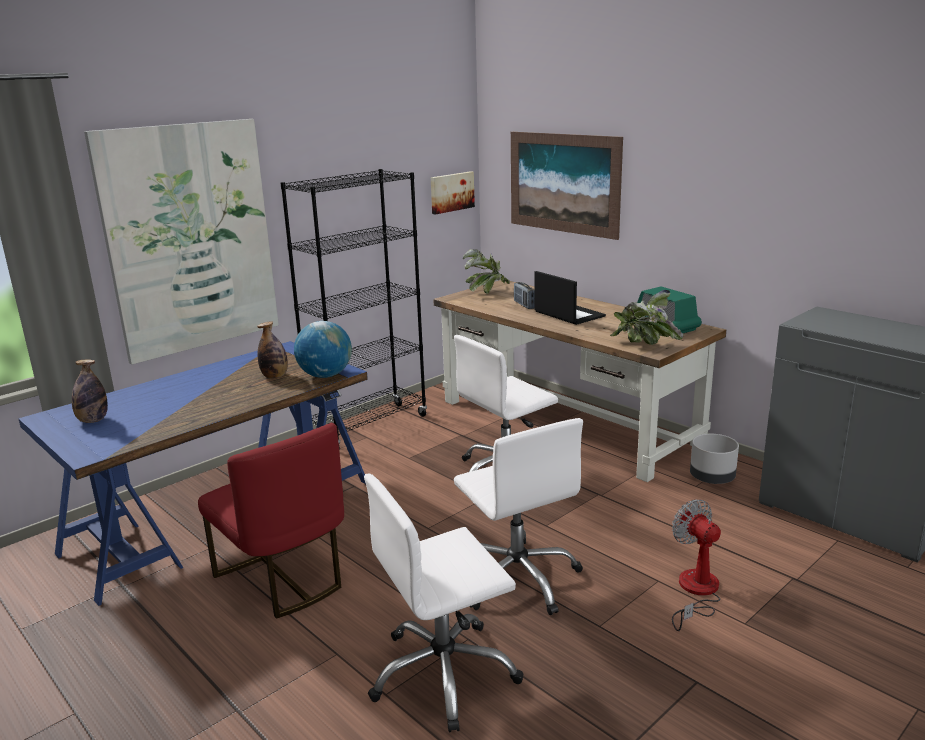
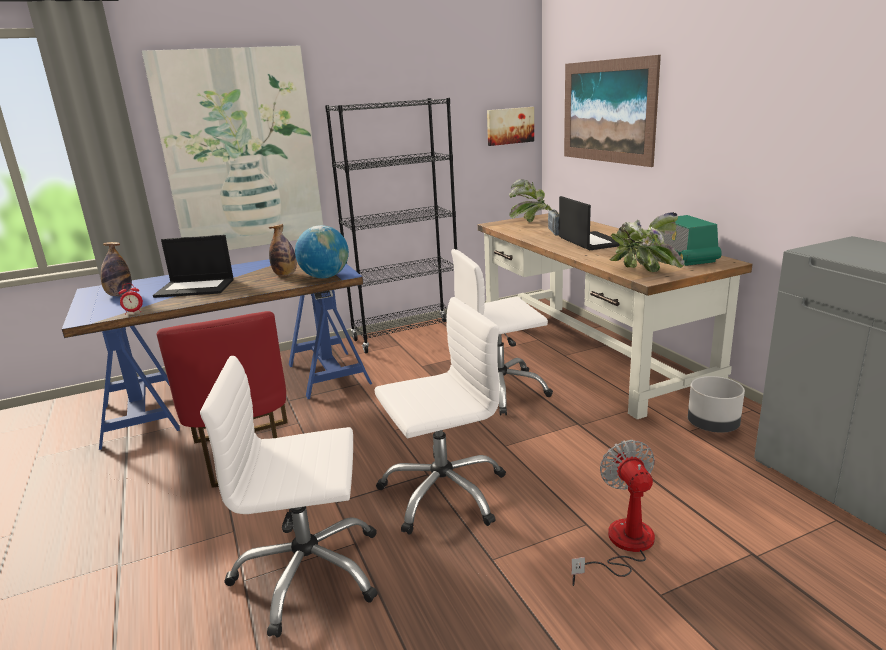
camera: 20 degrees right, 0 degrees up
(142, 440) = (133, 312): none -> alarm clock
(183, 402) = (196, 288): none -> laptop
(518, 578) = (443, 492): white office chair -> white office chair turned 105 degrees counterclockwise

